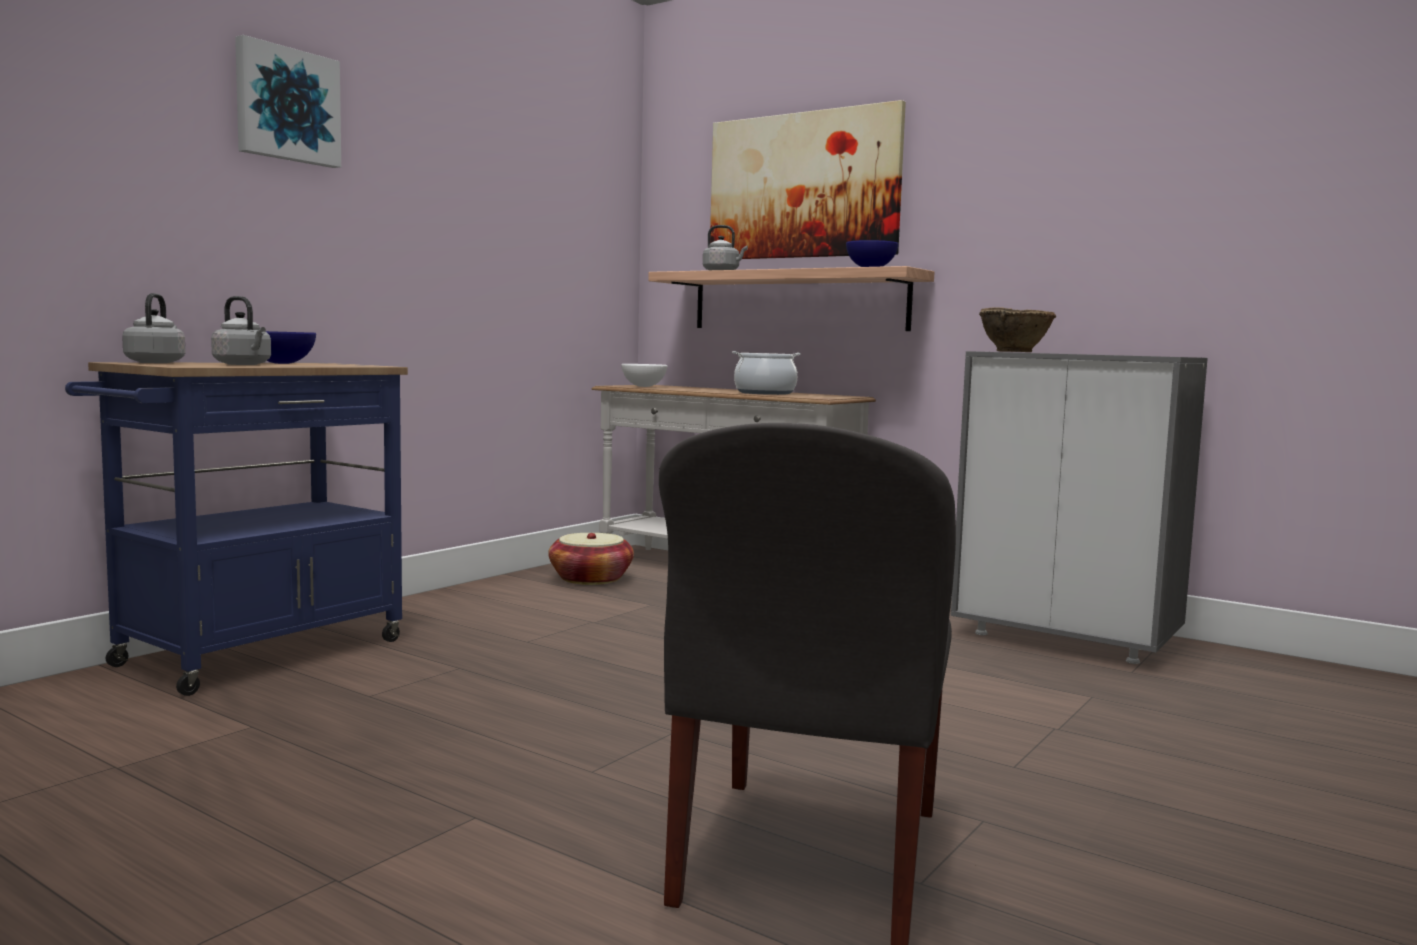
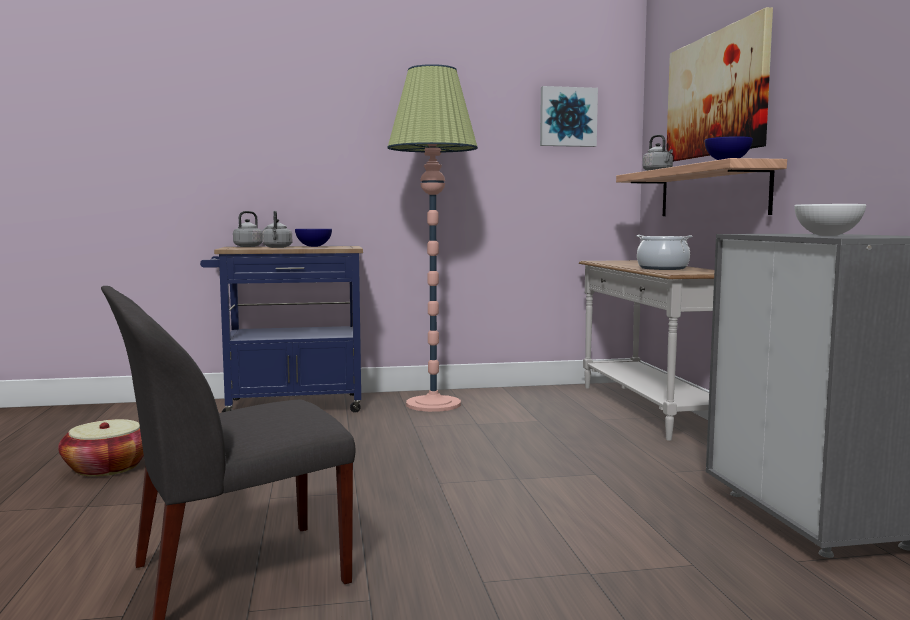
camera: 45 degrees right, 0 degrees up
(286, 105) = (339, 100): picture -> picture (567, 117)
(475, 610) = (433, 404): none -> floor lamp
(591, 579) = (544, 398): basket -> basket (107, 467)
(643, 386) = (610, 261): white bowl -> white bowl (826, 235)
(1014, 351) = (777, 233): brown bowl -> none

